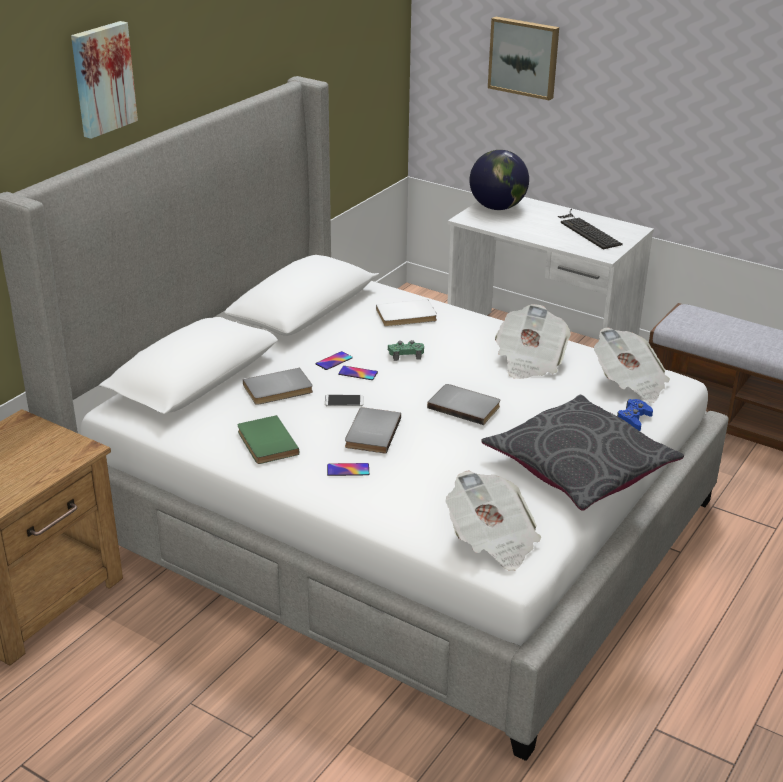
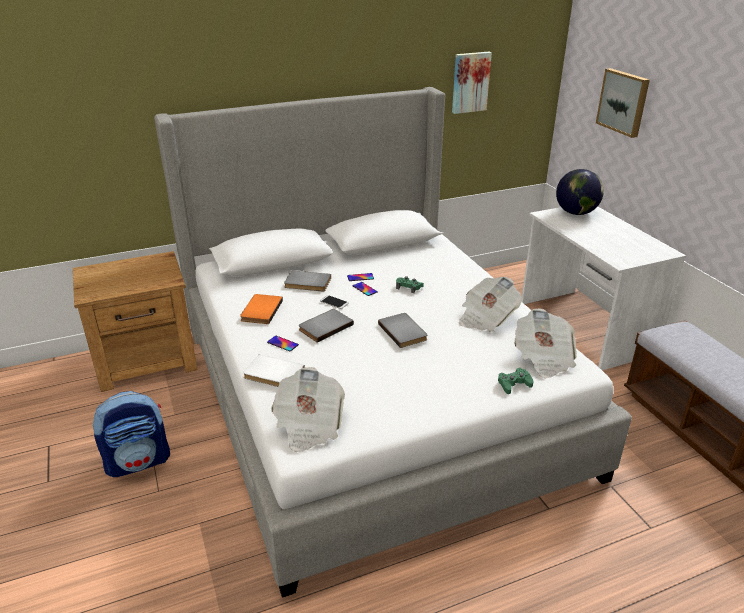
camera: 35 degrees right, 0 degrees up
(102, 79) = (255, 57): picture -> picture (470, 82)
(184, 719) = (139, 461): none -> backpack
(265, 443) = (260, 310): green book -> orange book
(407, 316) = (439, 265): white book -> white book (273, 375)
(579, 467) = (431, 401): grey pillow -> none
(586, 230) = (626, 243): keyboard -> none
(633, 419) = (514, 384): blue game controller -> green game controller

